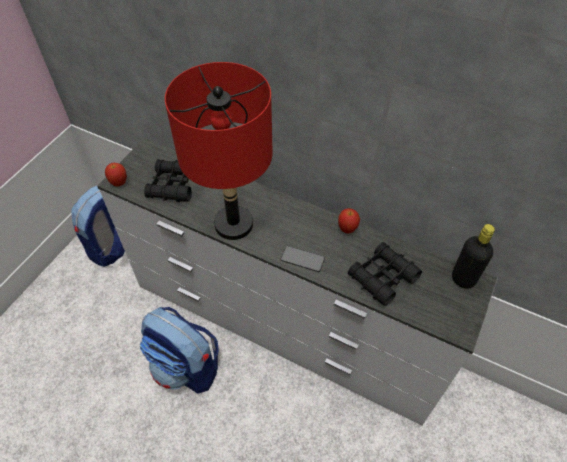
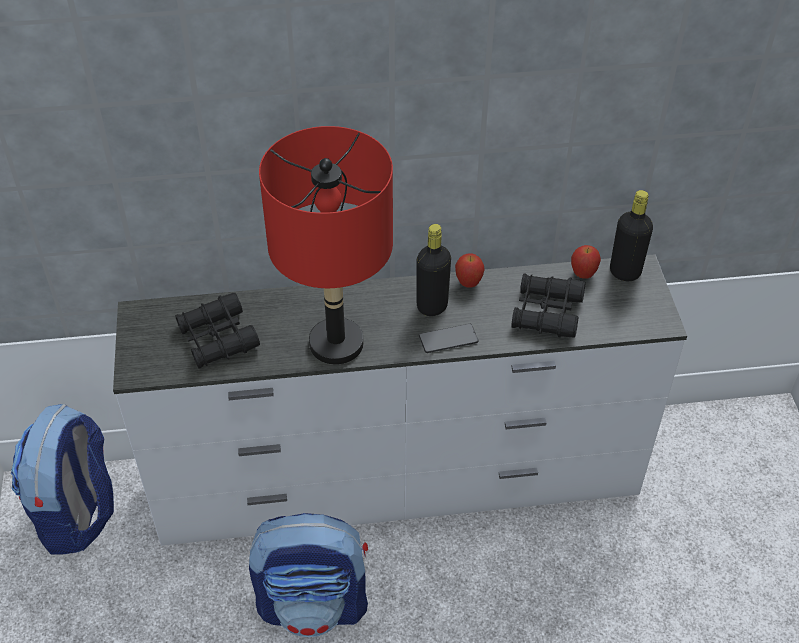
camera: 35 degrees left, 5 degrees down
(119, 183) = (141, 371): apple -> apple (583, 274)
(311, 232) = (432, 306): none -> black bottle

